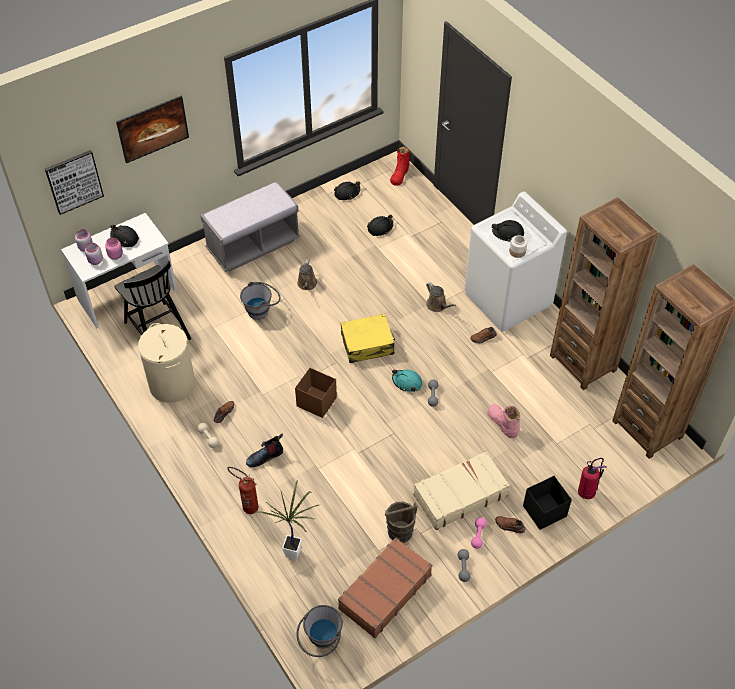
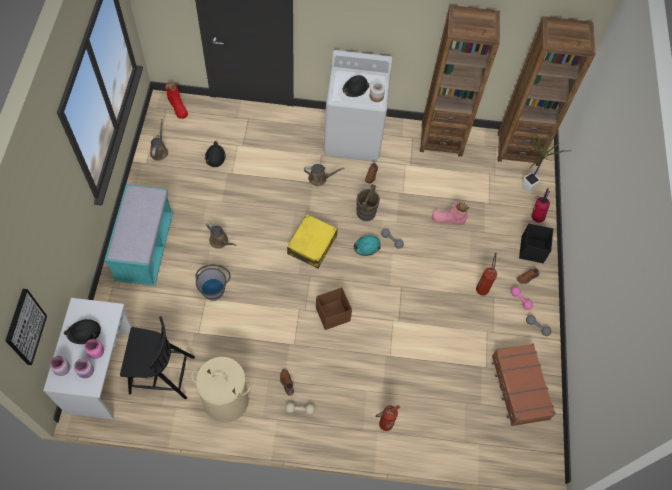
camera: 55 degrees left, 10 degrees up
(155, 139) = (51, 231): picture -> none
(253, 245) = (145, 248): grey bench -> turquoise bench
(265, 456) = (350, 382): boot -> none
(295, 552) = (446, 420): potted plant -> potted plant (527, 185)
(321, 641) = (528, 455): grey bucket -> none
(347, 193) = (159, 151): black hard hat -> brown watering can
(400, 532) = (482, 343): brown bucket -> brown bucket (366, 212)
(459, 495) = (482, 287): beige suitcase -> fire extinguisher

